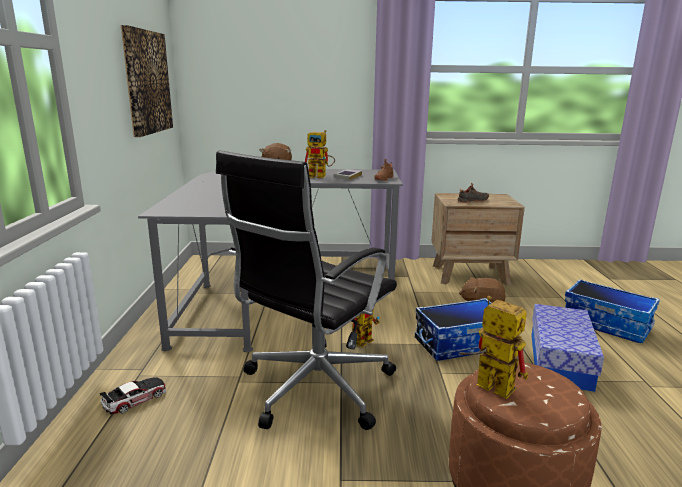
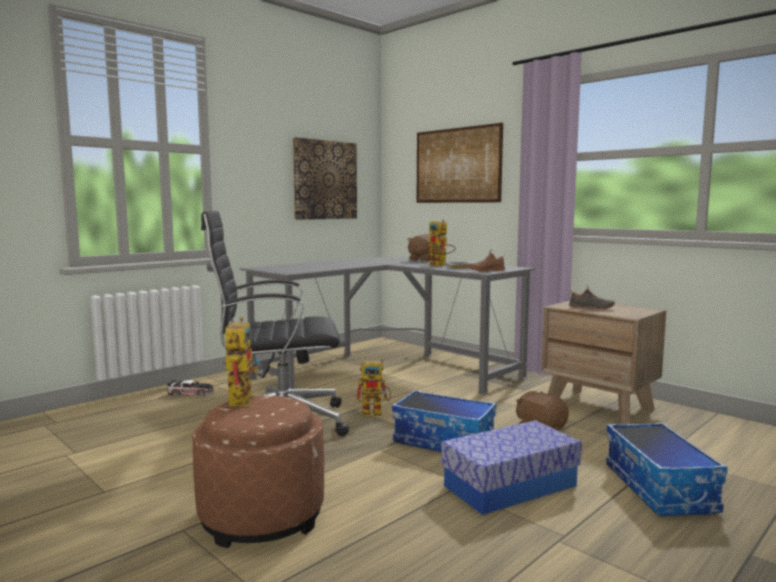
camera: 45 degrees right, 10 degrees down
(289, 68) = (457, 165): none -> picture

